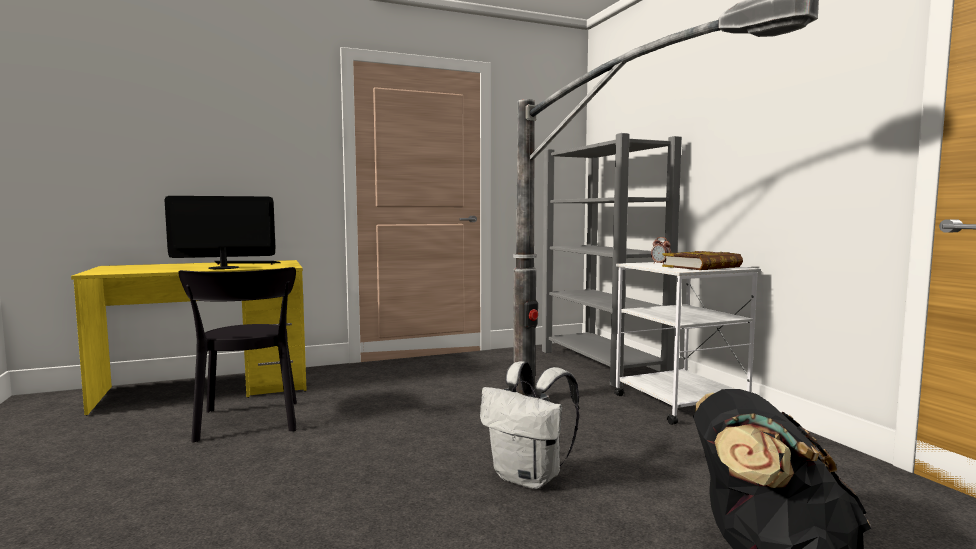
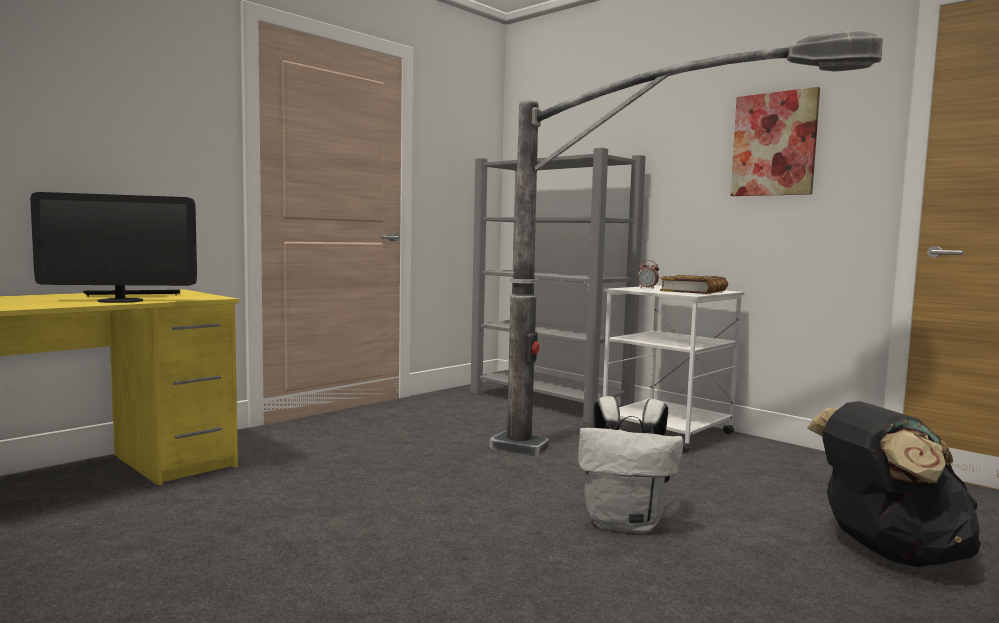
camera: 25 degrees left, 0 degrees up
(223, 268) = (120, 300): monitor -> monitor turned 150 degrees counterclockwise
(248, 423) = (208, 517): black chair -> none
(790, 115) = (774, 144): none -> picture

